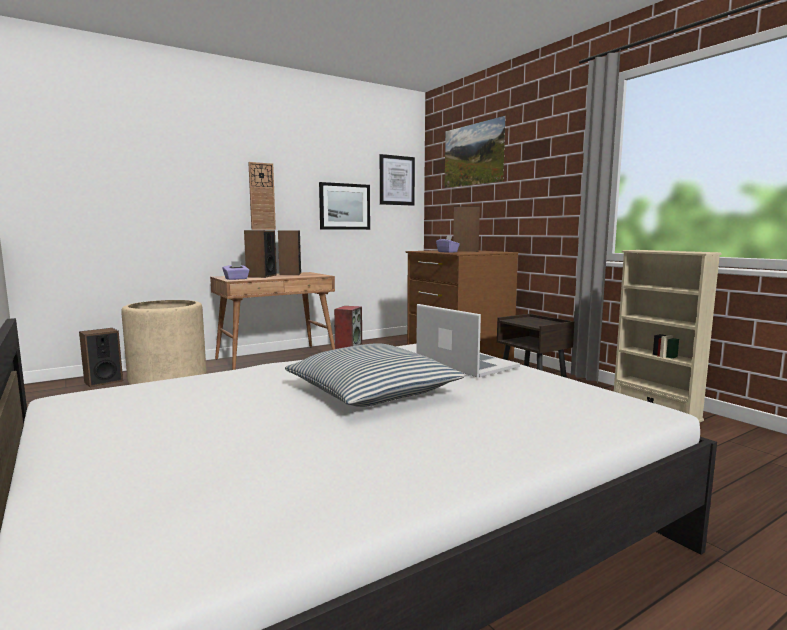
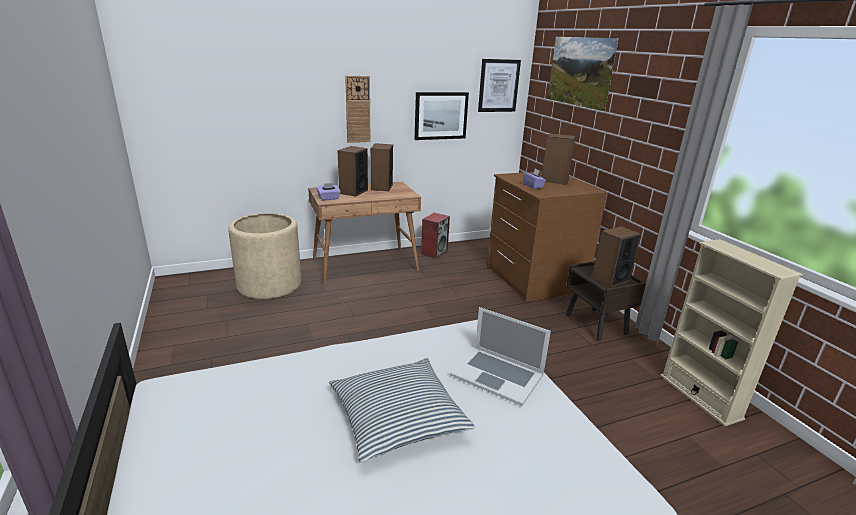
camera: 10 degrees right, 15 degrees up
(103, 381) = (218, 281): speaker -> speaker (610, 279)
(465, 363) = (497, 374): laptop -> laptop turned 150 degrees clockwise

